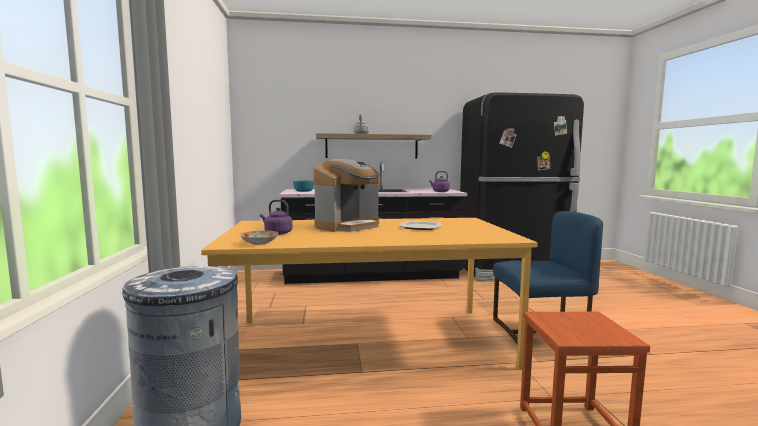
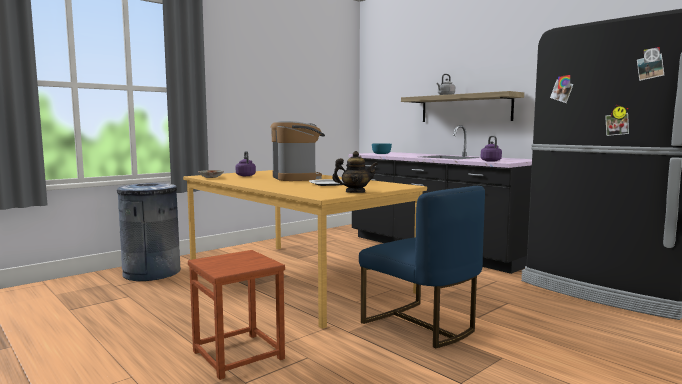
camera: 55 degrees right, 0 degrees up
(348, 226) = (297, 178): coffee machine -> coffee machine turned 120 degrees counterclockwise
(496, 230) = (355, 192): none -> teapot

